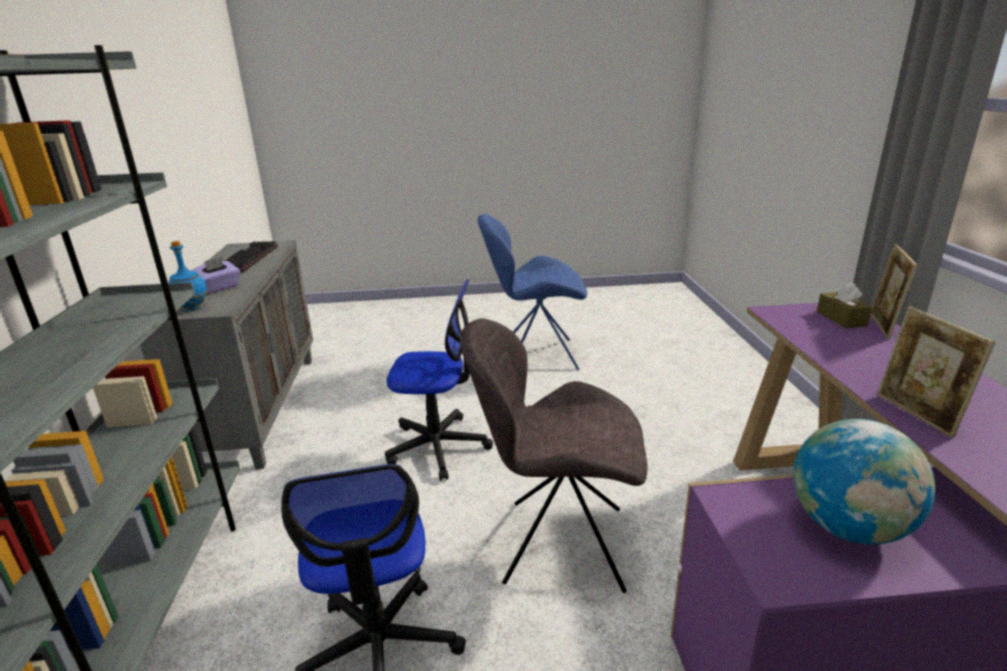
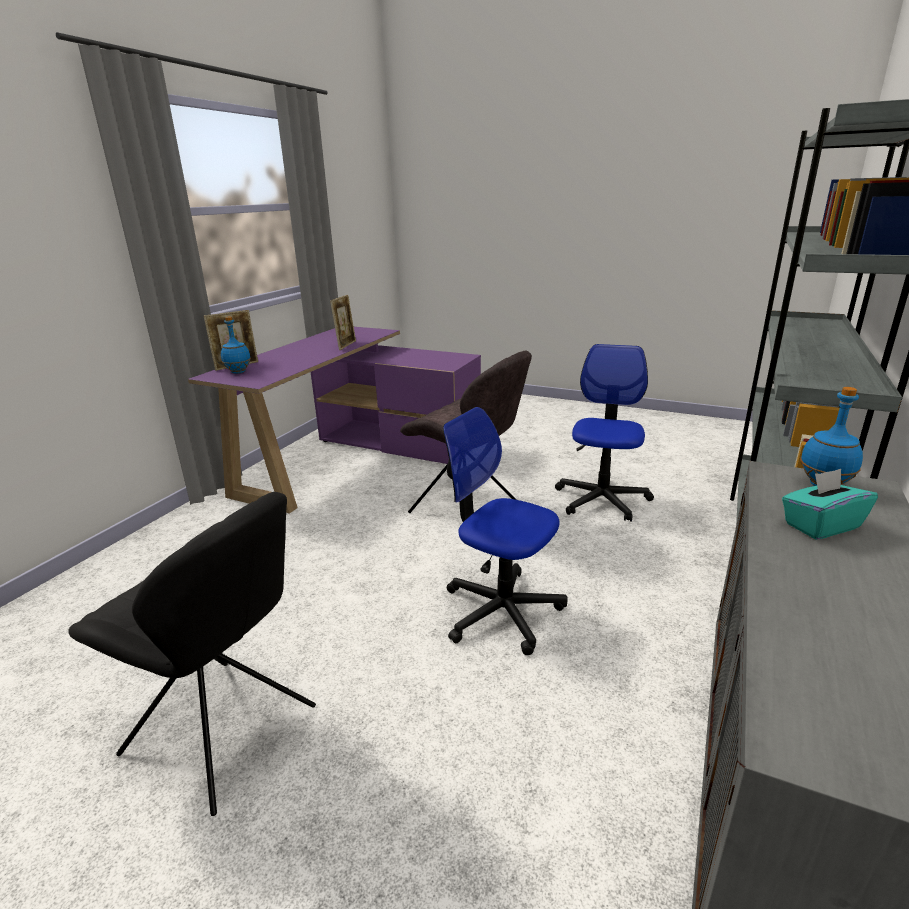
camera: 150 degrees left, 0 degrees up
(219, 288) = (820, 525): purple tissue box -> turquoise tissue box
(248, 258) = (847, 647): keyboard -> none
(536, 356) = (225, 733): blue chair -> black chair
(841, 318) = (238, 372): brown tissue box -> blue bottle
(848, 527) = (421, 358): globe -> none

